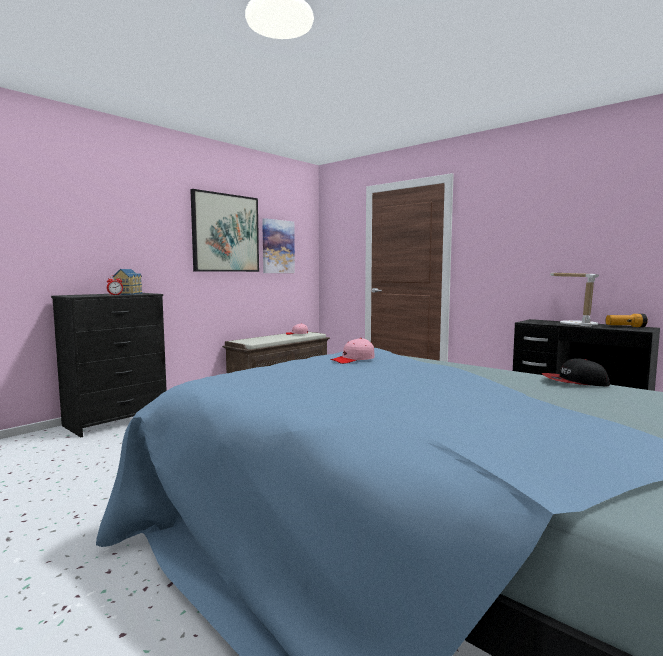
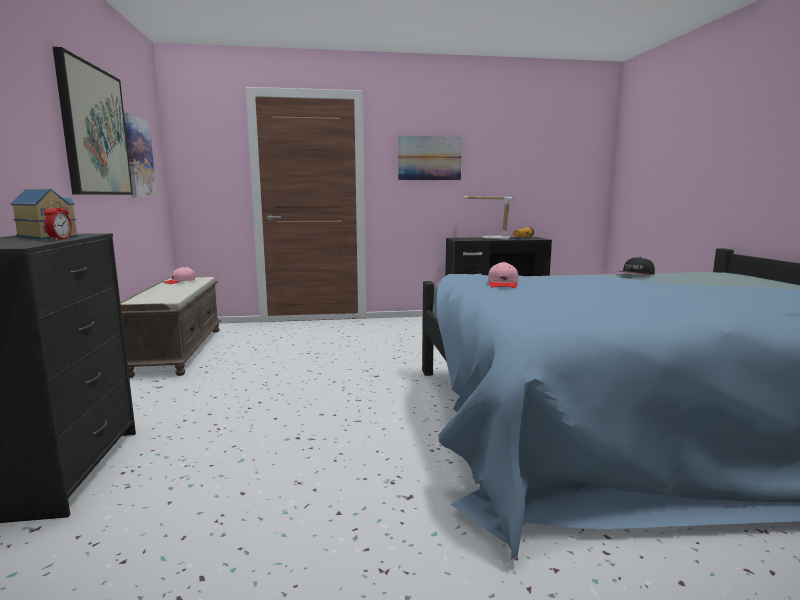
camera: 50 degrees left, 5 degrees up
(516, 232) = (429, 158): none -> picture

